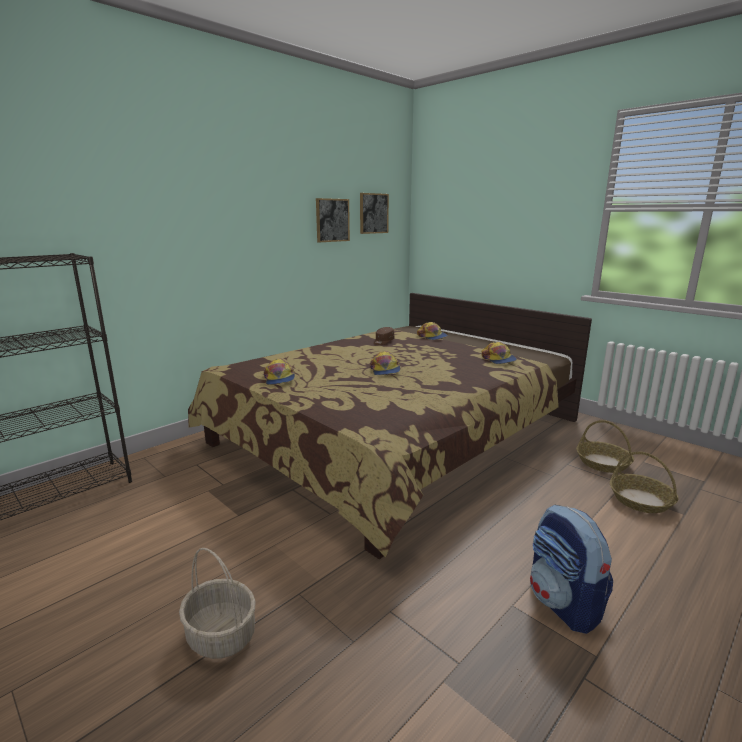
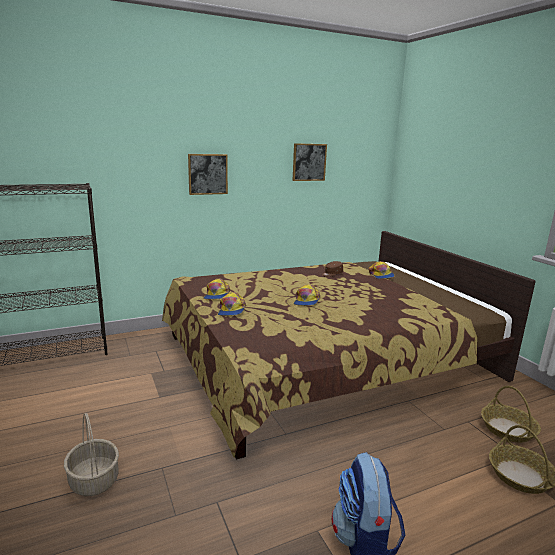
camera: 20 degrees right, 0 degrees up
(373, 213) = (352, 156): picture -> picture (207, 174)
(498, 359) = (421, 307): cap -> cap (231, 310)

